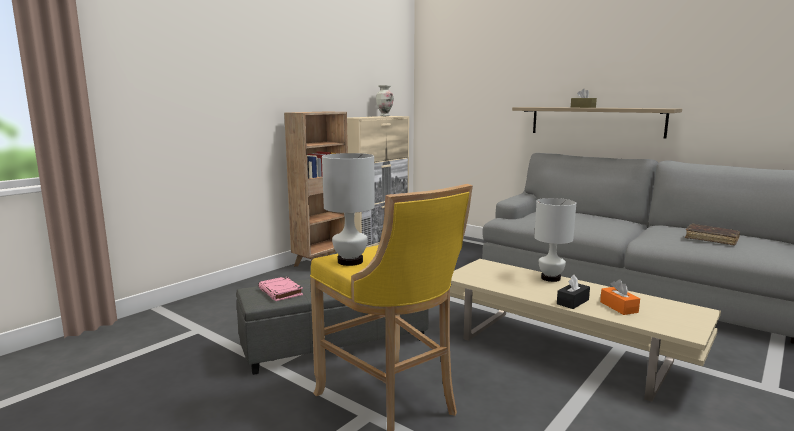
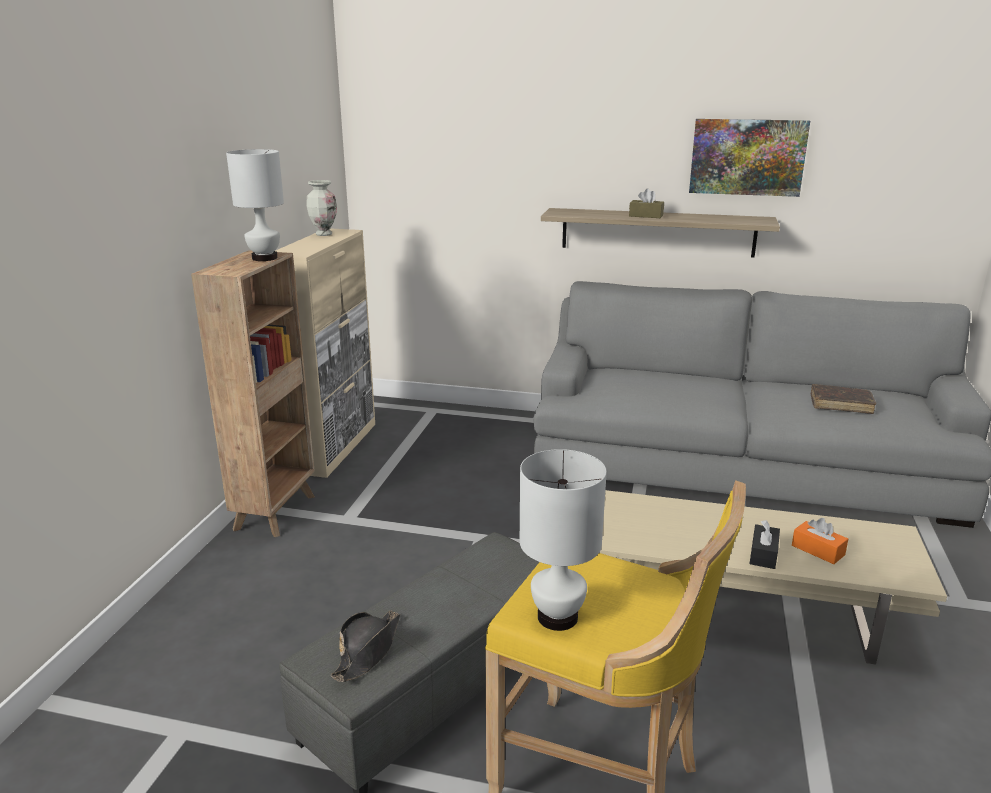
camera: 25 degrees left, 10 degrees up
(281, 292) = (368, 651): pink book -> black hat
(551, 278) = (702, 510): white table lamp -> white table lamp (265, 258)
(660, 66) = (747, 157): none -> picture

